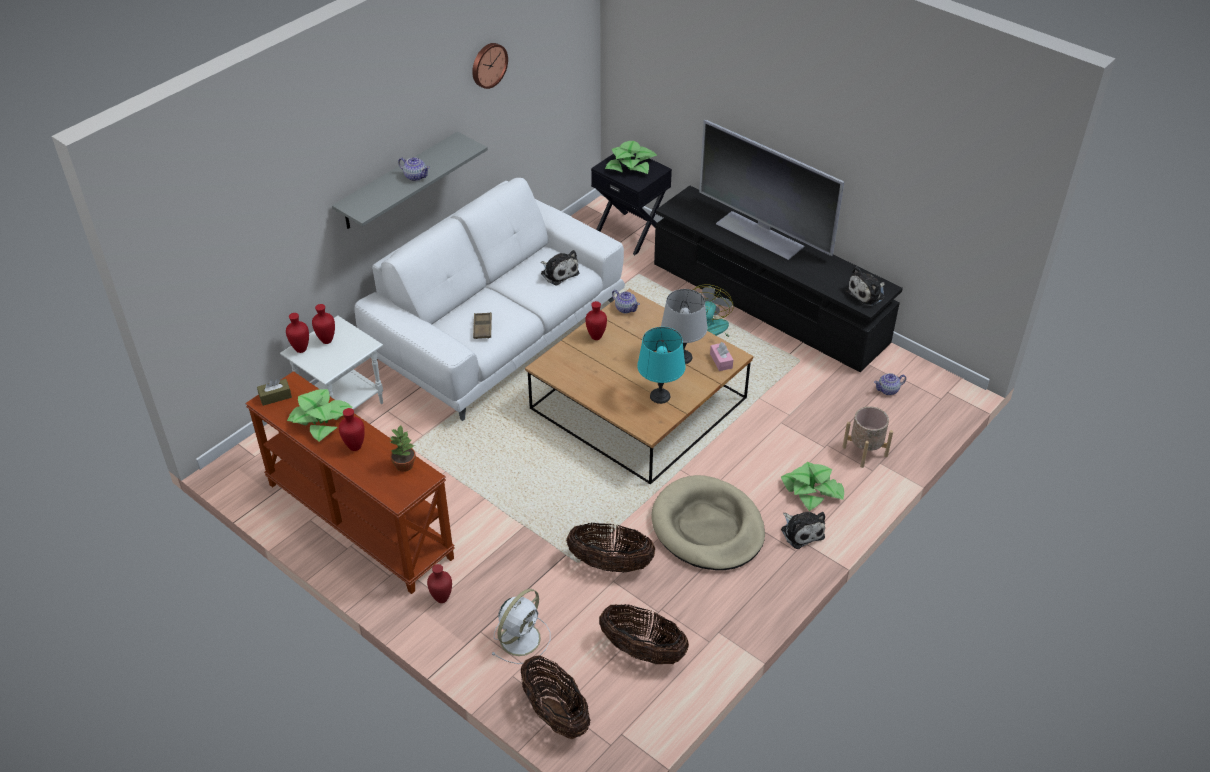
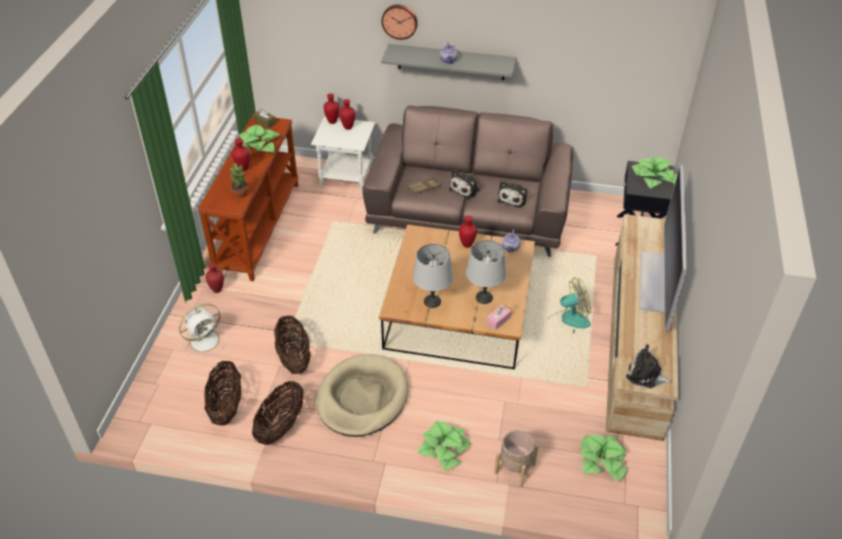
camera: 60 degrees right, 0 degrees up
(488, 65) = (560, 22): wall clock -> wall clock (399, 21)
(497, 333) = (468, 213): white sofa -> brown sofa
(521, 637) = (205, 340): white fan -> white fan turned 45 degrees counterclockwise
(555, 713) = (152, 383): basket -> basket (280, 426)
(659, 396) = (432, 301): turquoise table lamp -> grey table lamp
(768, 303) = (636, 342): black tv stand -> beige tv stand
(801, 531) = (395, 457): plush toy -> plush toy (466, 189)
(888, 390) = (602, 460): teapot -> potted plant

